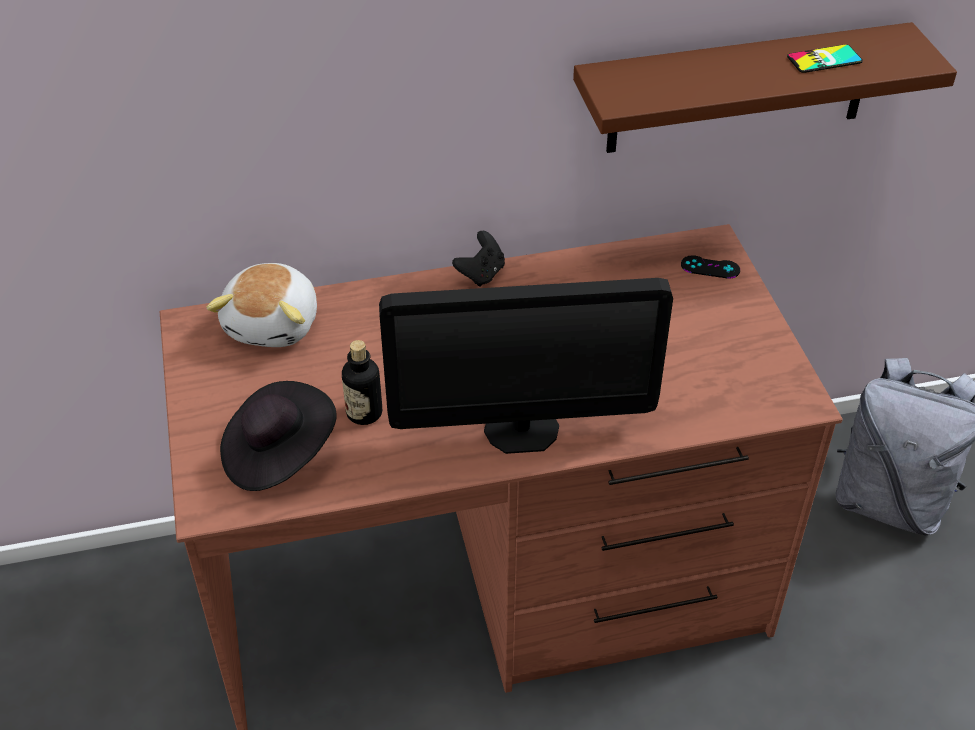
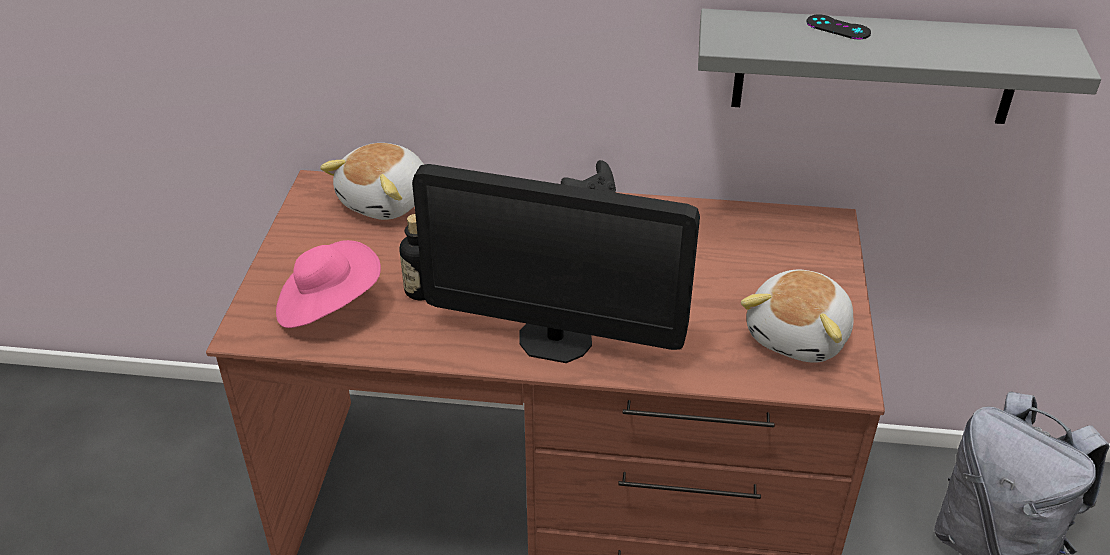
camera: 20 degrees right, 5 degrees down
(278, 454) = (328, 306): black hat -> pink hat
(710, 267) = (815, 242): black game controller -> black game controller (838, 27)
(739, 89) = (875, 67): brown shelf -> grey shelf
(740, 366) = (800, 336): none -> plush toy
(824, 59) = (958, 44): phone -> none

